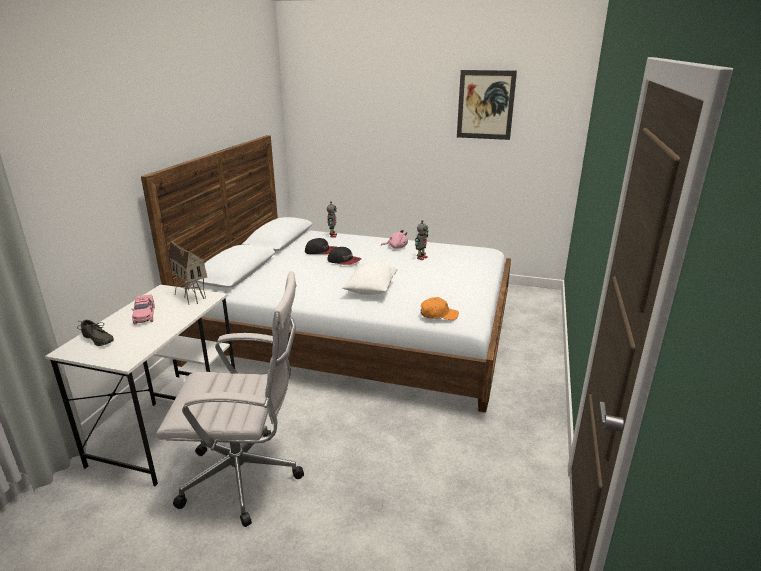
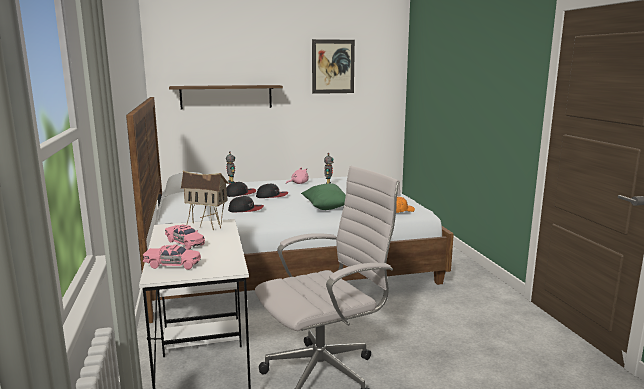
camera: 30 degrees left, 10 degrees down
(97, 340) = (173, 265): grey shoe -> pink toy car
(295, 275) = (246, 210): none -> cap
(360, 135) = (226, 97): none -> shelf
(370, 290) = (325, 207): white pillow -> green pillow

